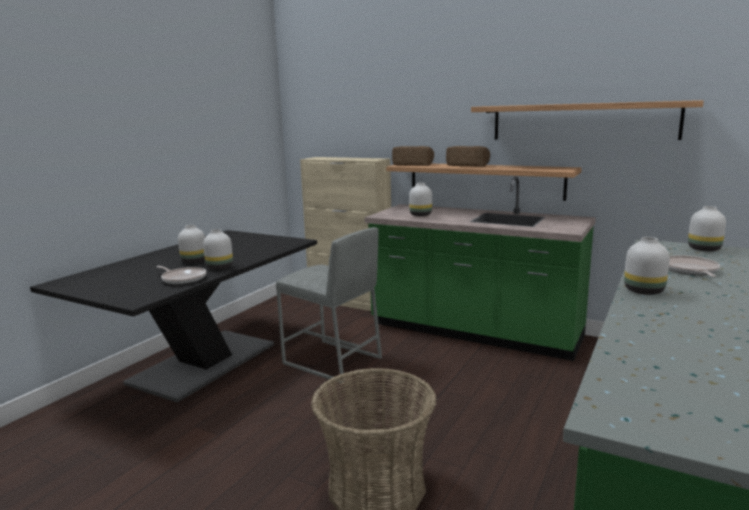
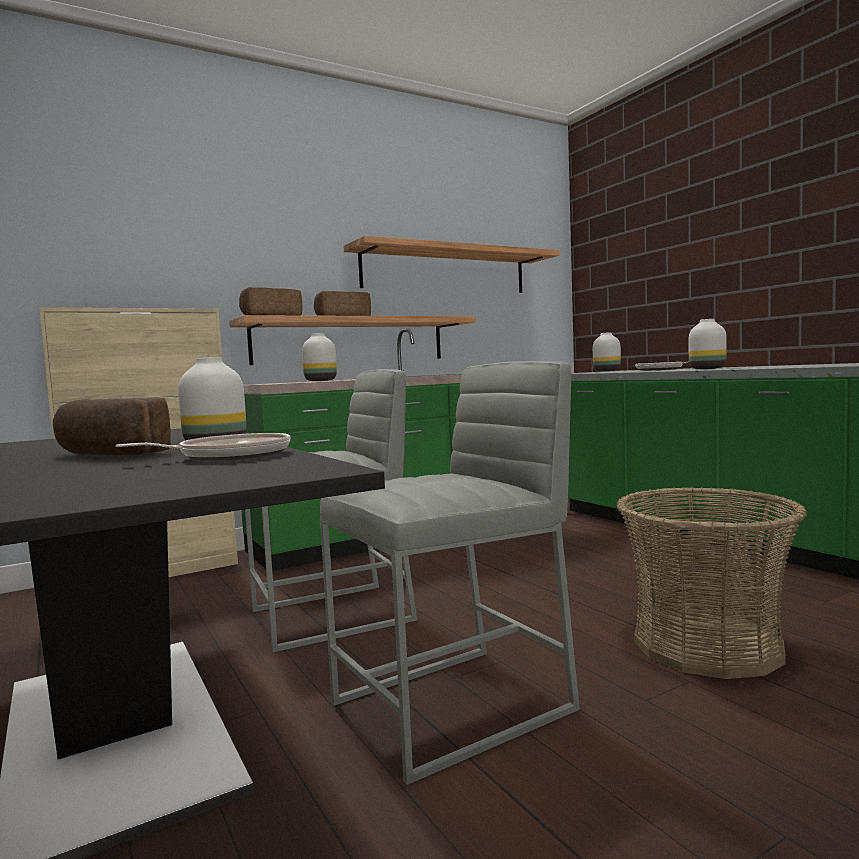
camera: 60 degrees left, 10 degrees down
(195, 261) = (108, 454): white vase -> bread
(254, 422) = (455, 706): none -> grey stool

